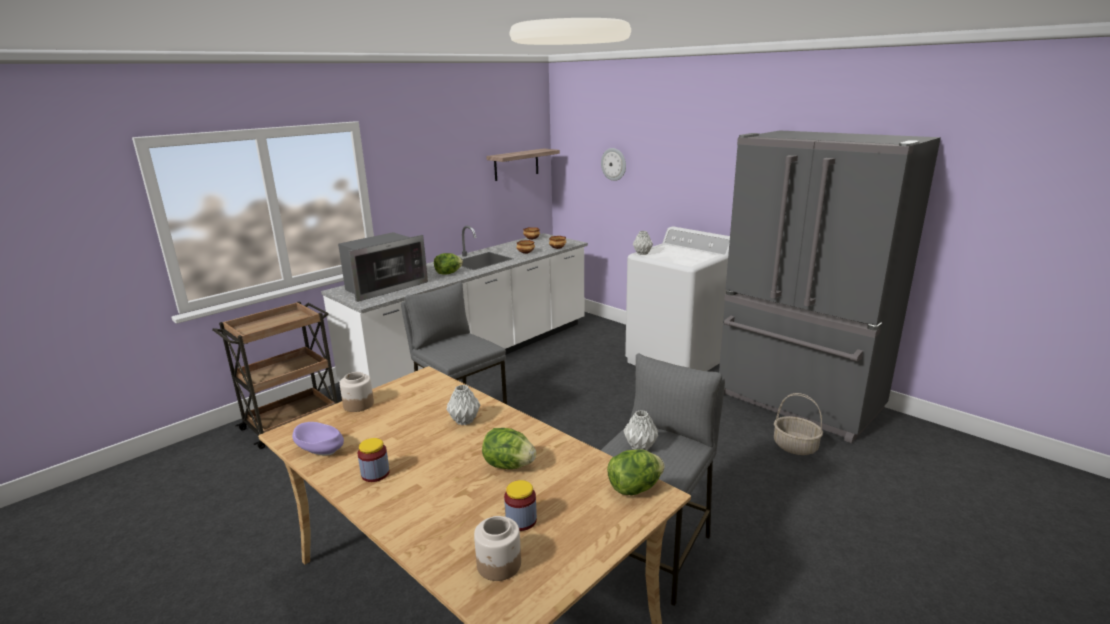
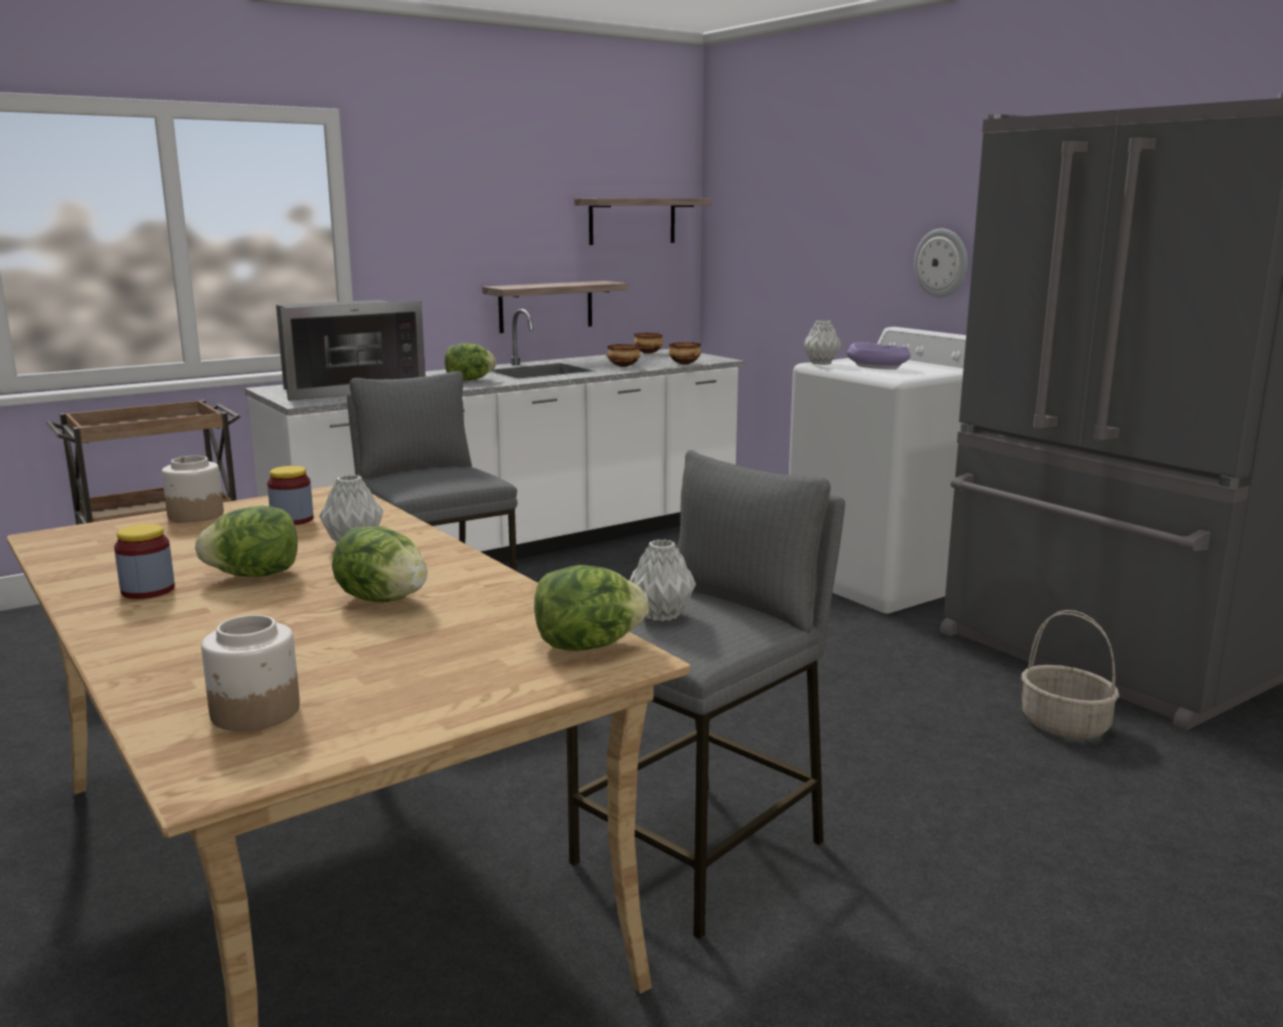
camera: 10 degrees right, 5 degrees down
(320, 448) = (87, 556): purple bowl -> purple bowl (877, 367)
(426, 453) = (255, 575): none -> lettuce
(474, 218) = (546, 306): none -> shelf
(521, 520) = (344, 664): jar -> jar (292, 520)
(614, 164) = (801, 219): wall clock -> wall clock (941, 263)

